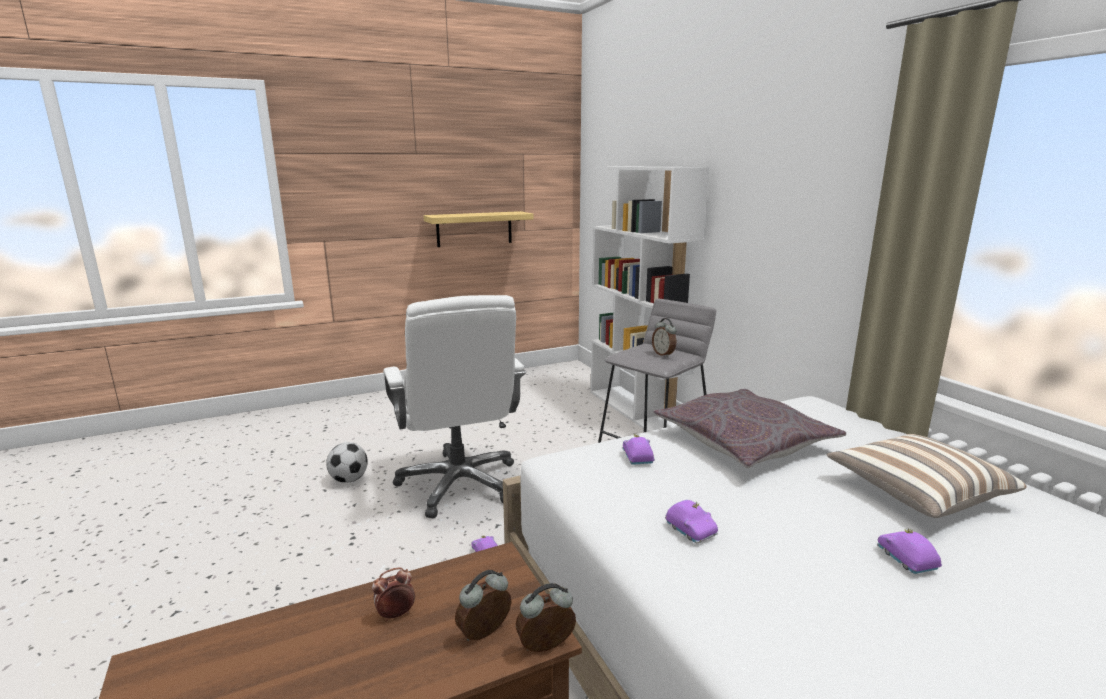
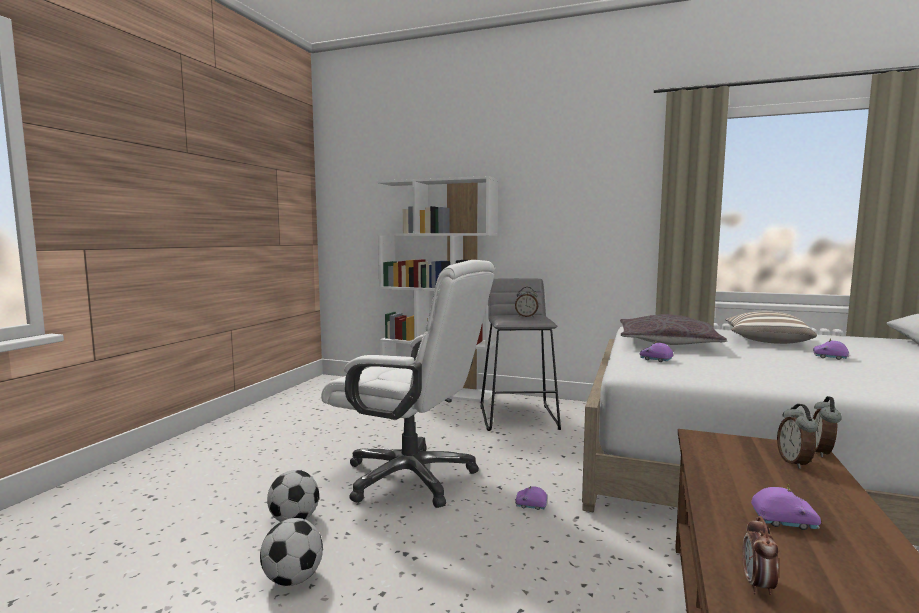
camera: 45 degrees left, 10 degrees down
(286, 517) = (293, 579): none -> football
(395, 614) = (746, 481): alarm clock -> alarm clock (758, 586)
(474, 229) = (242, 241): shelf -> none
(691, 530) = (765, 373): purple toy car -> purple toy car (783, 520)

